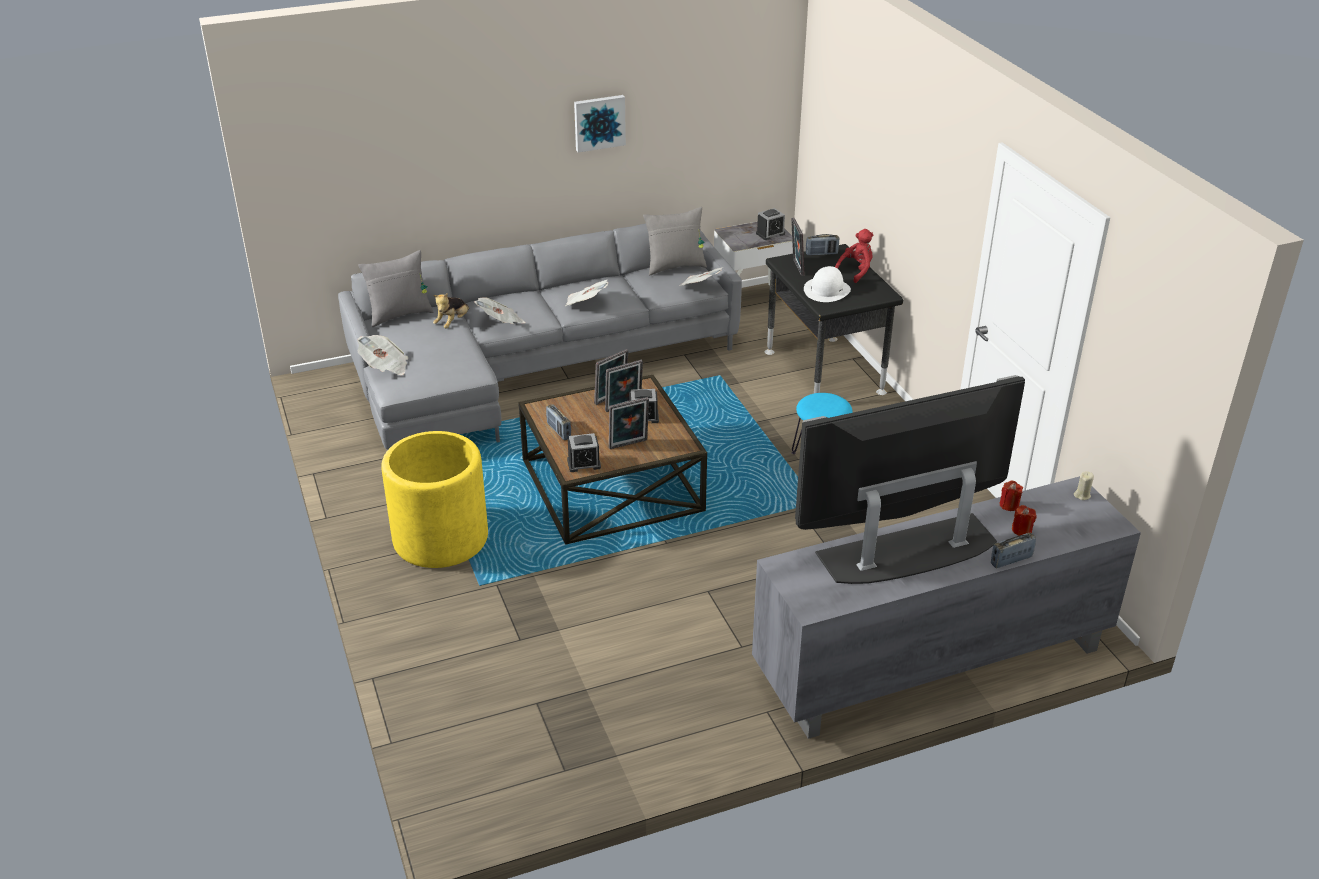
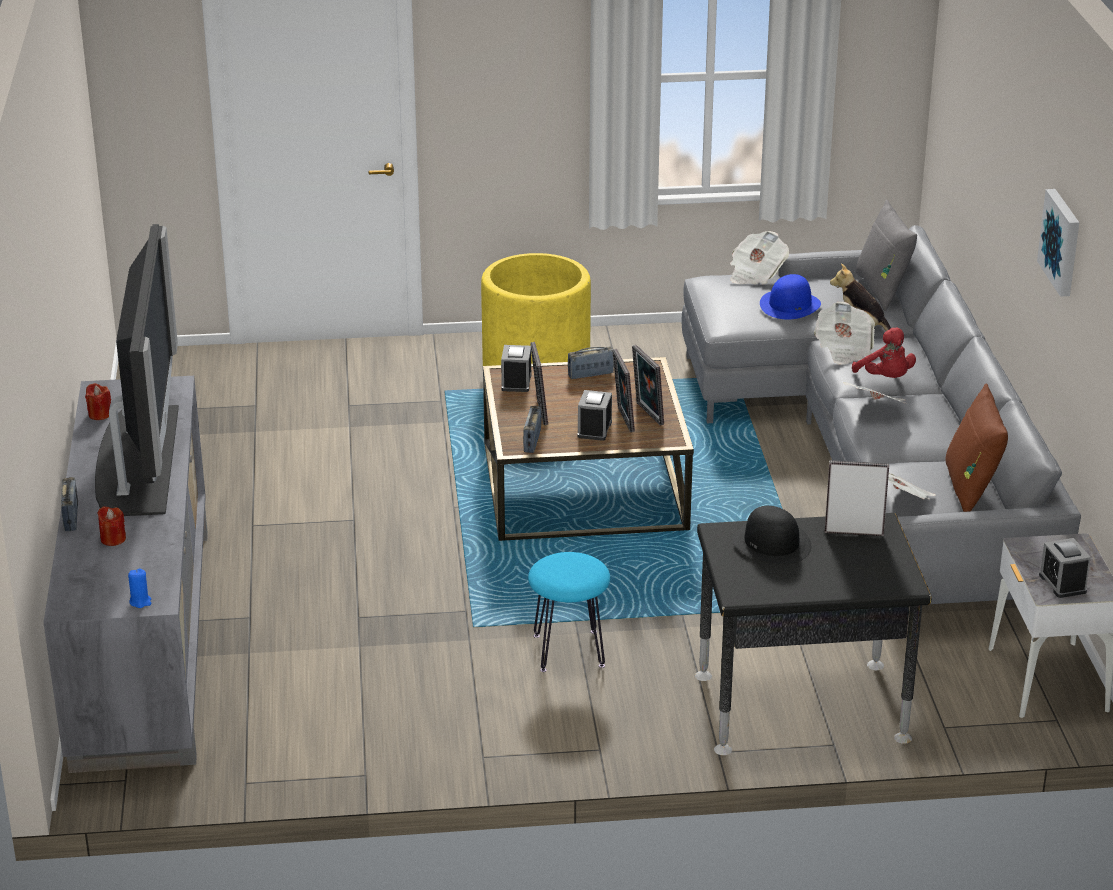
camera: 105 degrees right, 5 degrees down
(439, 346) = (790, 305): none -> blue hat
(675, 267) = (971, 489): grey pillow -> brown pillow
(821, 253) = (896, 563): radio -> radio (532, 441)
(827, 290) = (772, 543): white hat -> black hat
(856, 271) = (825, 583): red plush toy -> red plush toy (885, 378)
(1009, 505) = (162, 543): red candle -> red candle (100, 414)
(1082, 495) = (140, 601): beige candle -> blue candle

